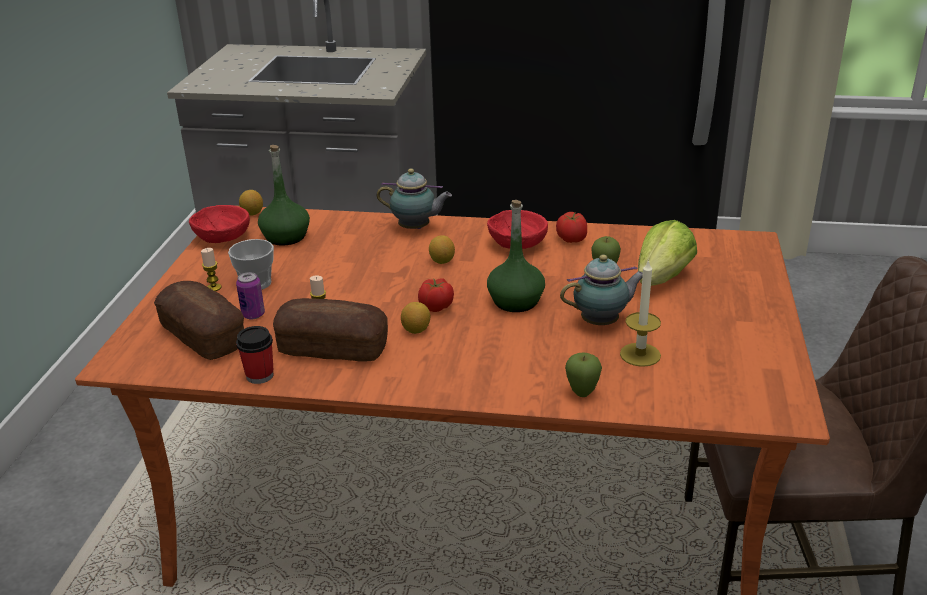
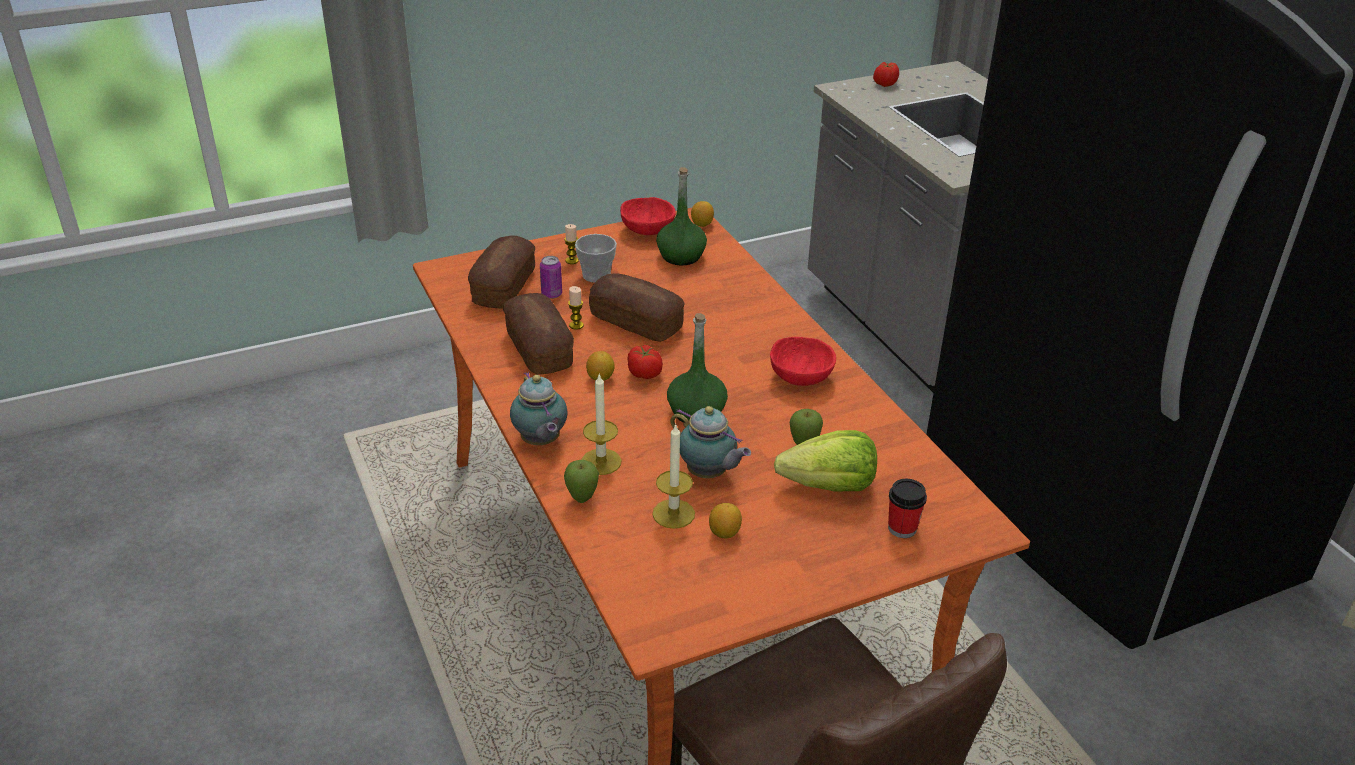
camera: 55 degrees right, 5 degrees up
(260, 375) = (475, 333): cup -> cup (902, 528)
(355, 287) = (636, 322): none -> bread
(416, 228) = (767, 312): teapot -> teapot (540, 442)
(442, 261) = (724, 347): lemon -> lemon (724, 533)
(538, 367) = (601, 462): none -> candle
(571, 239) = (846, 405): tomato -> tomato (884, 84)

